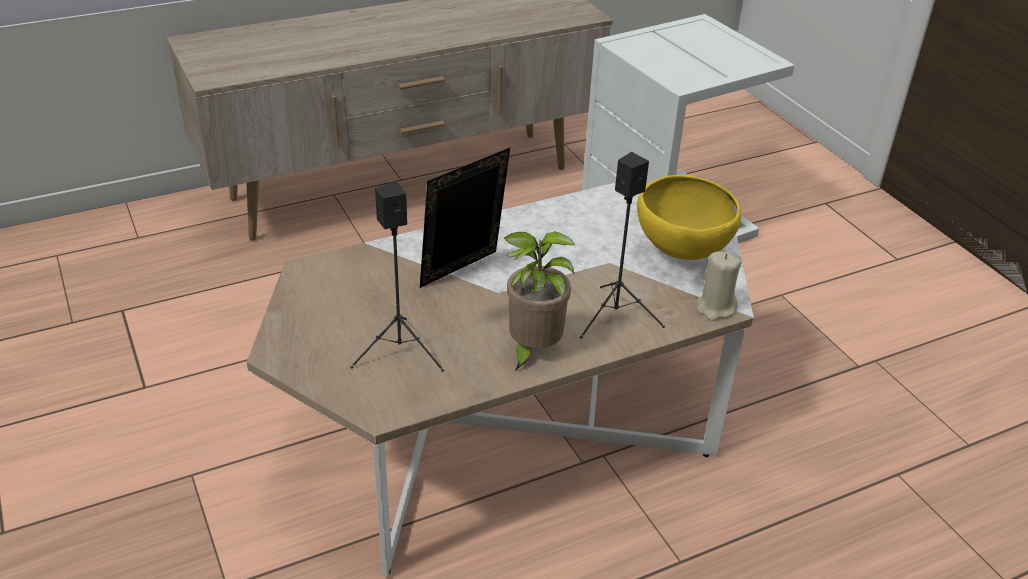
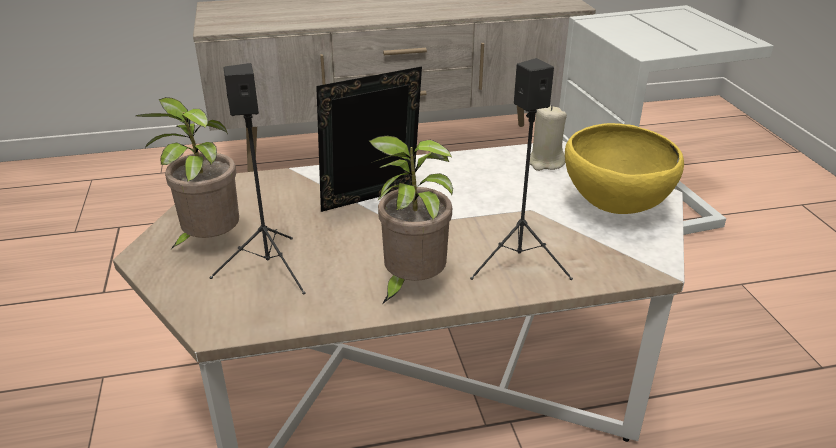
camera: 15 degrees right, 5 degrees down
(330, 333) = (209, 243): none -> potted plant
(715, 308) = (639, 267): beige candle -> beige candle (545, 162)

